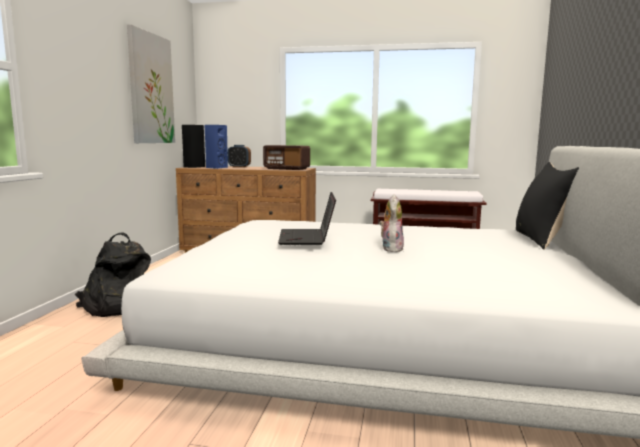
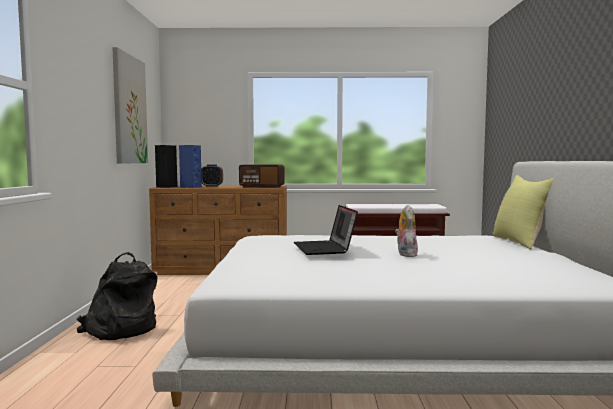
camera: 10 degrees left, 5 degrees down
(542, 240) = (521, 242): black pillow -> yellow pillow

